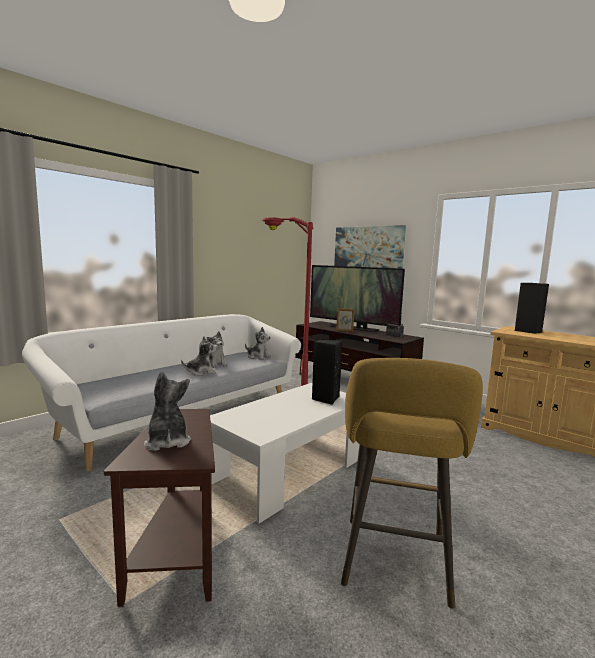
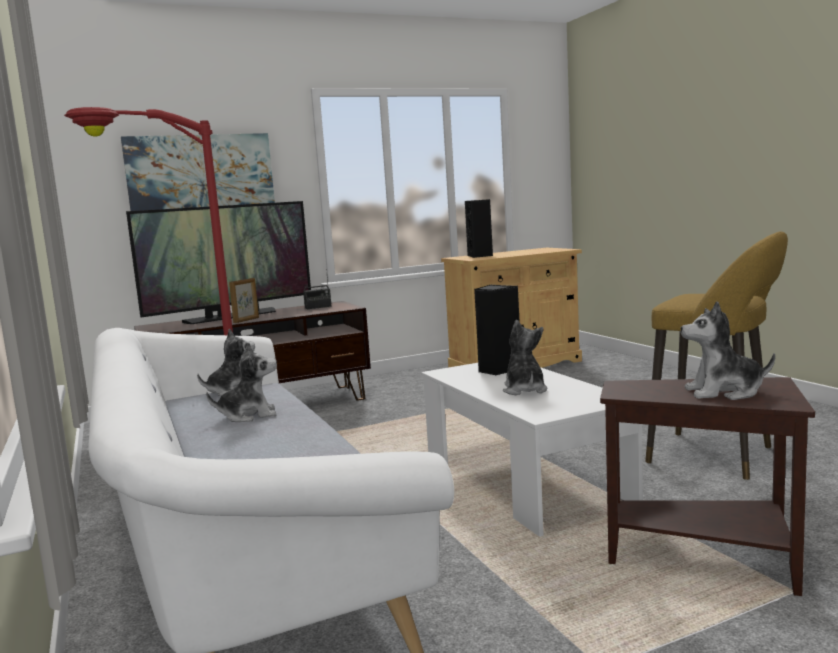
camera: 65 degrees left, 0 degrees up
(201, 372) = (291, 425): plush toy -> plush toy (524, 390)

